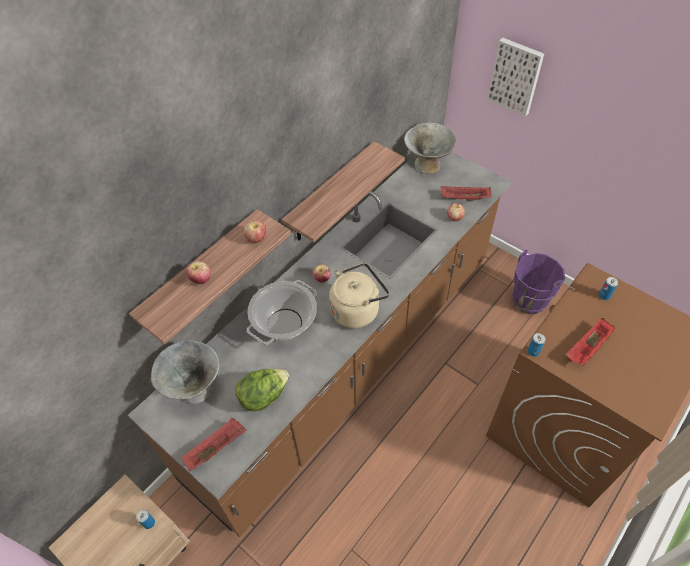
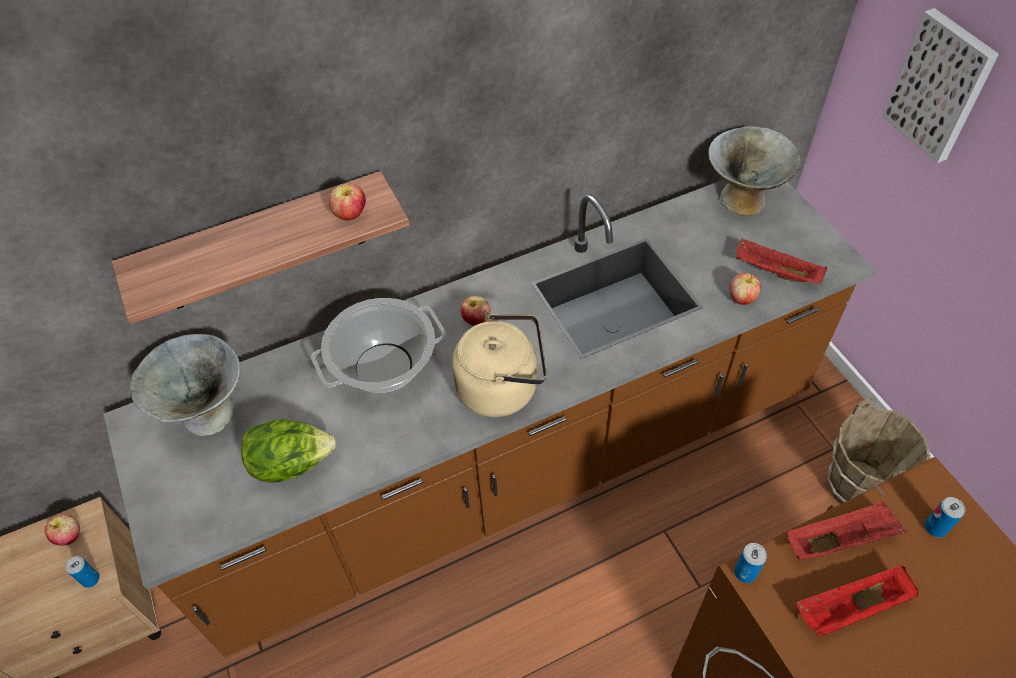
camera: 25 degrees right, 0 degrees up
(201, 279) = (235, 248): apple -> apple (69, 536)
(216, 447) = (186, 511): red tray -> red tray (840, 539)
(331, 194) = (542, 192): shelf -> none
(529, 301) = (857, 487): purple bucket -> brown bucket

